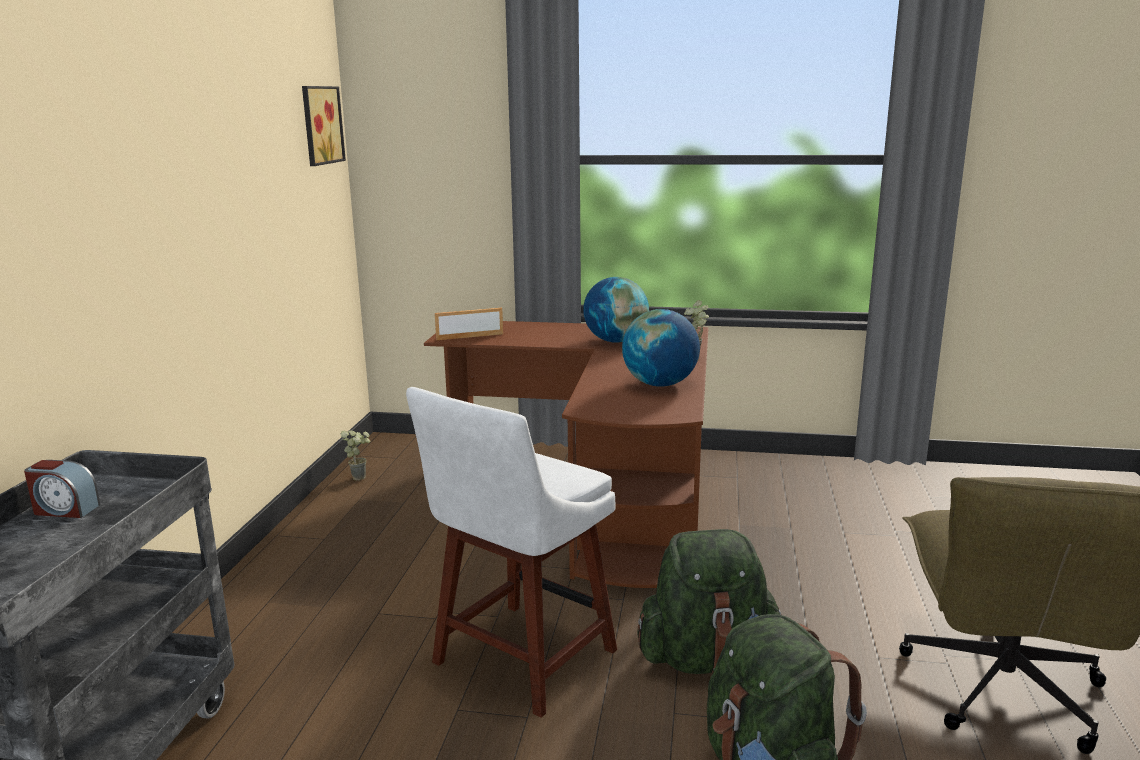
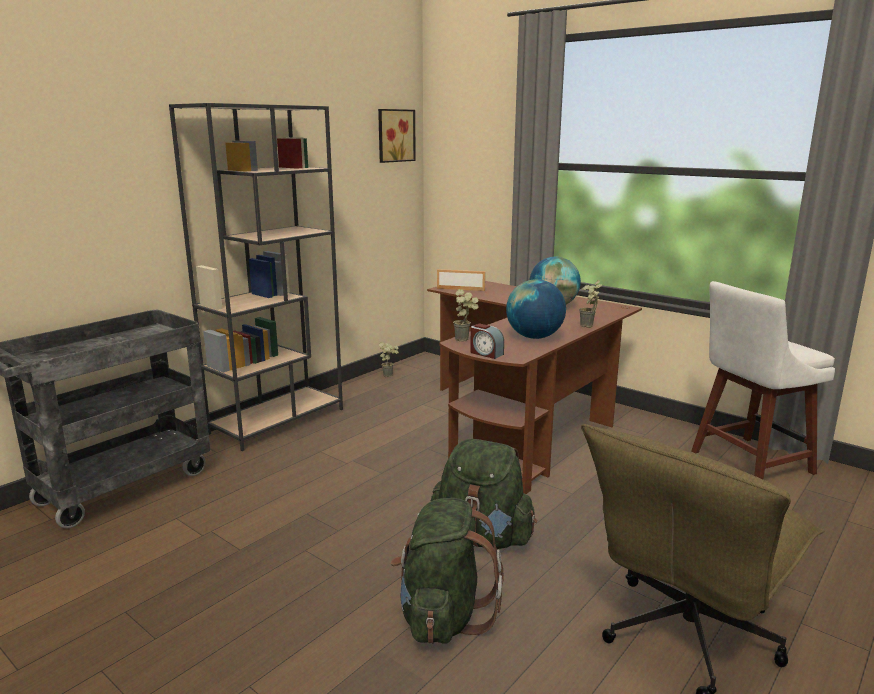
camera: 30 degrees right, 0 degrees up
(65, 510) = (127, 336): alarm clock -> alarm clock (486, 353)
(261, 586) = (278, 420): none -> bookcase
(518, 660) = (366, 500): white chair -> white chair (746, 463)
(588, 403) = (465, 339): none -> potted plant

